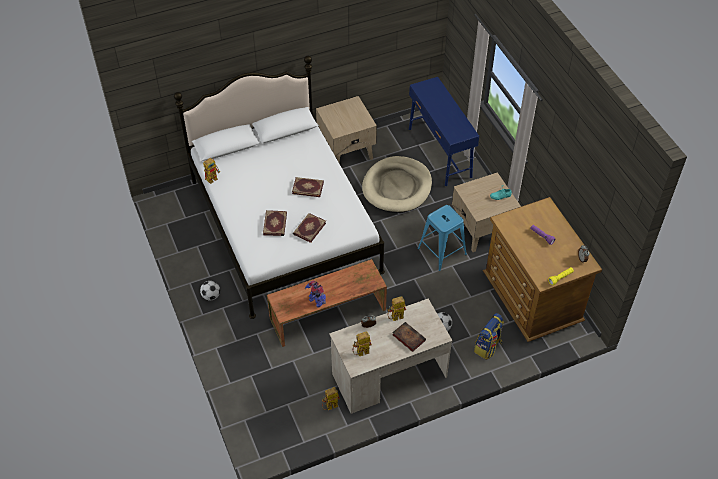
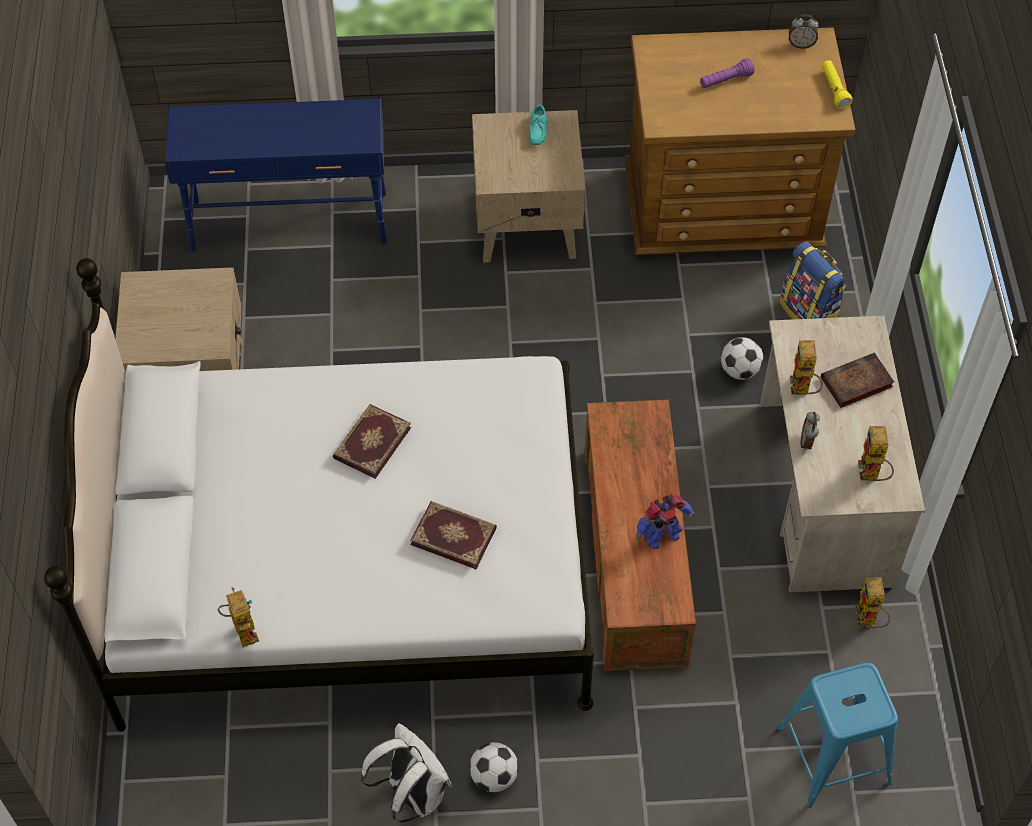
camera: 70 degrees left, 5 degrees up
(196, 273) = (412, 793): none -> white backpack
(309, 228) = (492, 474): book -> none
(397, 187) = (346, 325): beige dog bed -> none
(442, 251) = (553, 306): blue stool -> blue stool (833, 755)

